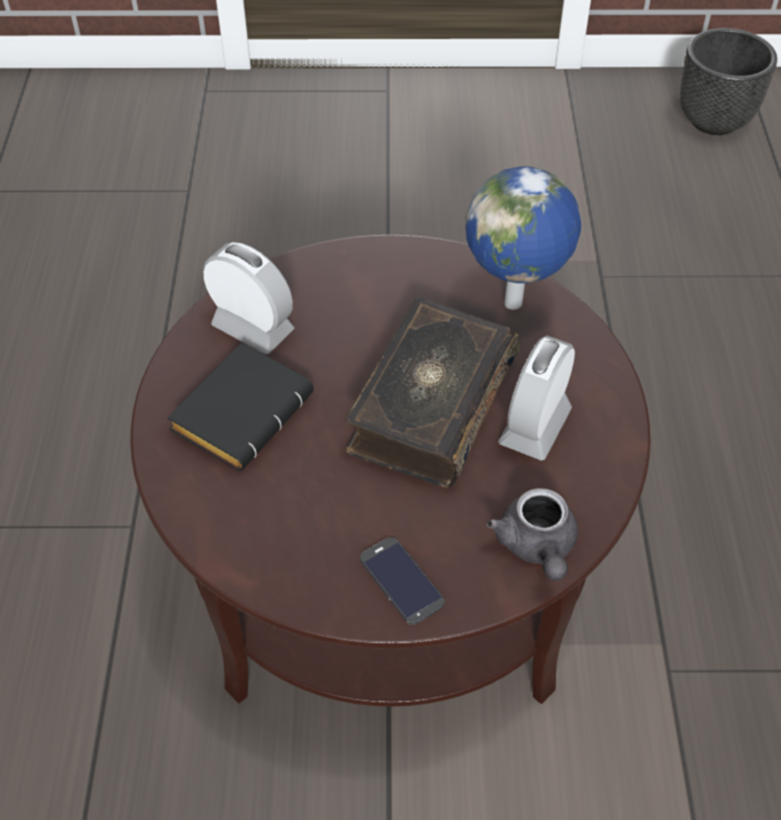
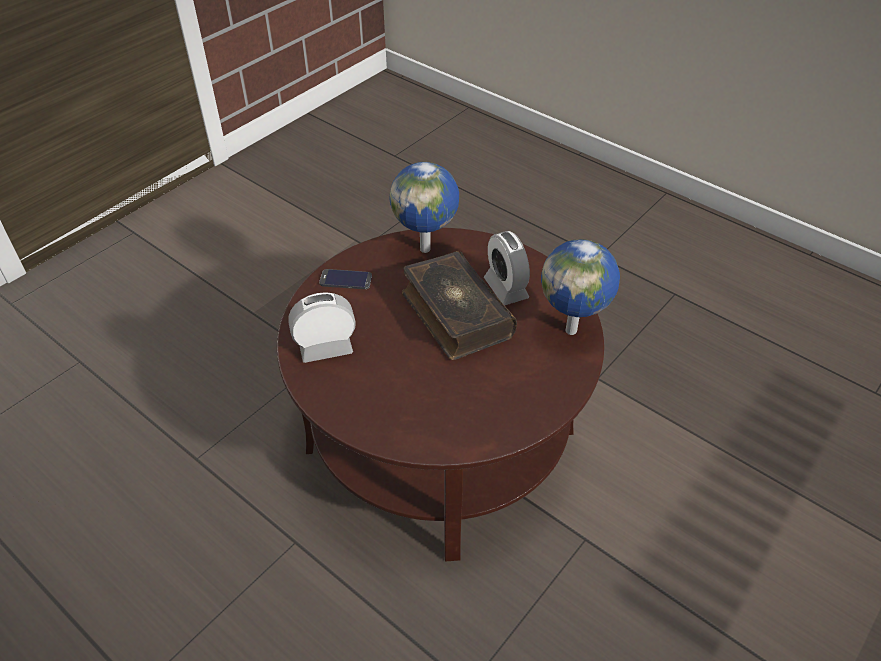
camera: 50 degrees left, 5 degrees down
(242, 410) = (378, 385): black book -> none
(401, 580) = (546, 387): phone -> phone (345, 279)
(537, 547) = (573, 330): grey teapot -> globe
(715, 121) = (326, 144): black planter -> none

